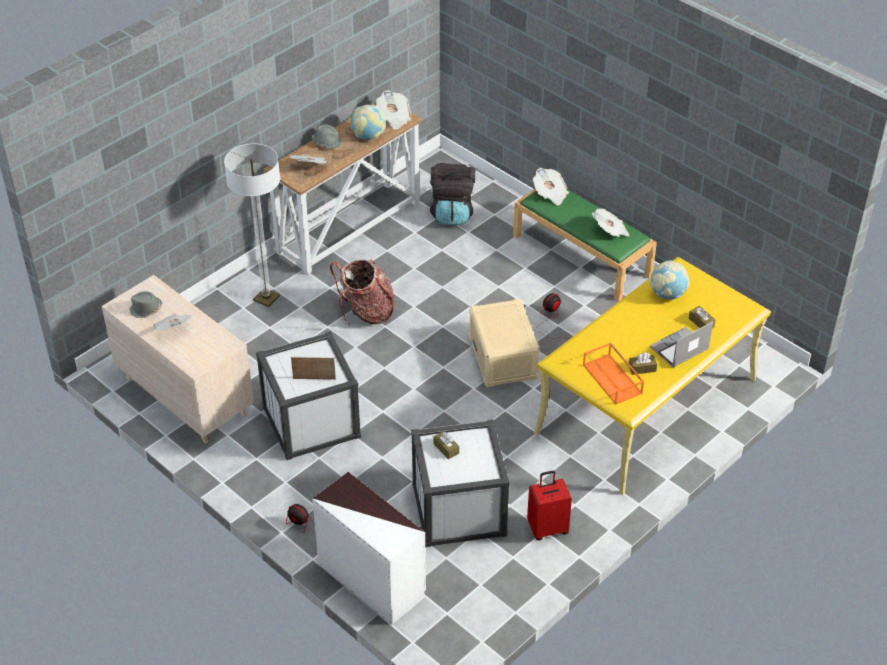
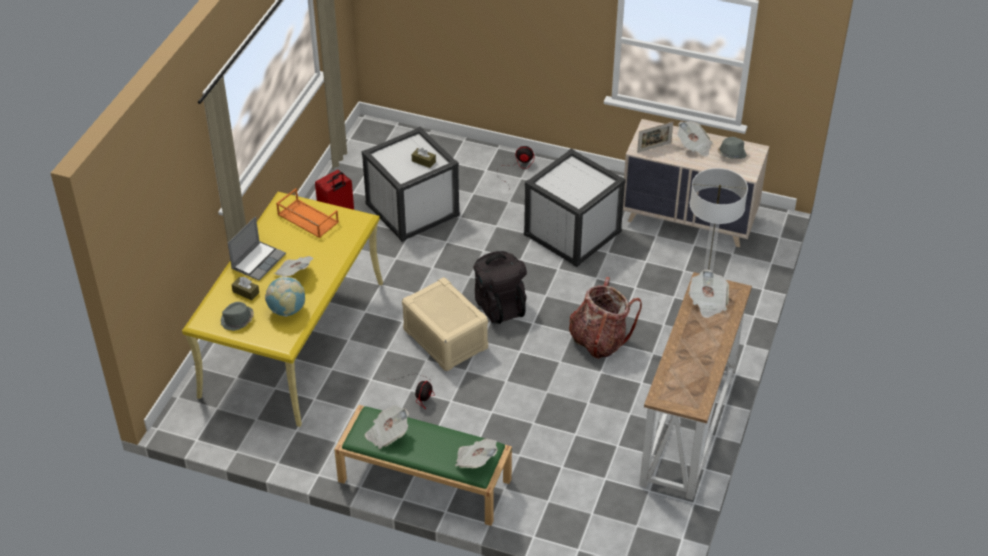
camera: 155 degrees right, 0 degrees up
(314, 379) = (563, 177): picture frame -> picture frame (654, 147)
(326, 142) = (718, 337): grey hat -> grey hat (237, 320)
(368, 136) = (682, 359): globe -> none
(371, 578) = (448, 149): white dresser -> none
(393, 118) = (674, 393): newspaper -> newspaper (294, 273)
(452, 213) = (594, 485): black backpack -> black backpack (499, 305)
(642, 368) = (285, 235): brown tissue box -> none

